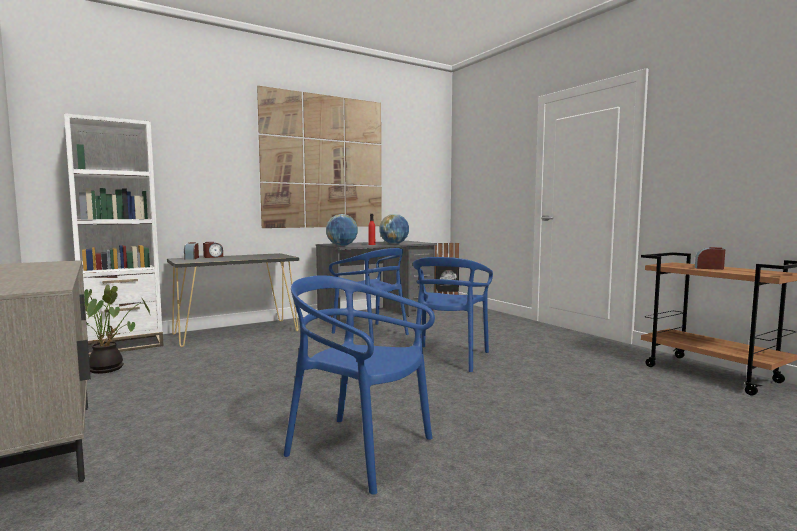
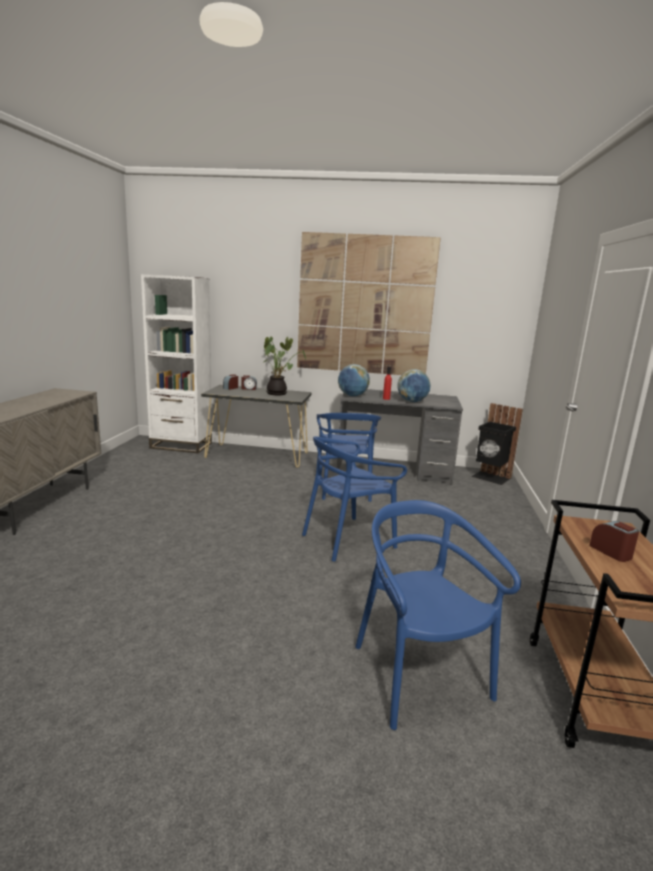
camera: 40 degrees right, 10 degrees up
(109, 368) = (144, 462): potted plant -> potted plant (278, 393)
(359, 450) = (130, 584): blue chair -> blue chair (418, 675)

